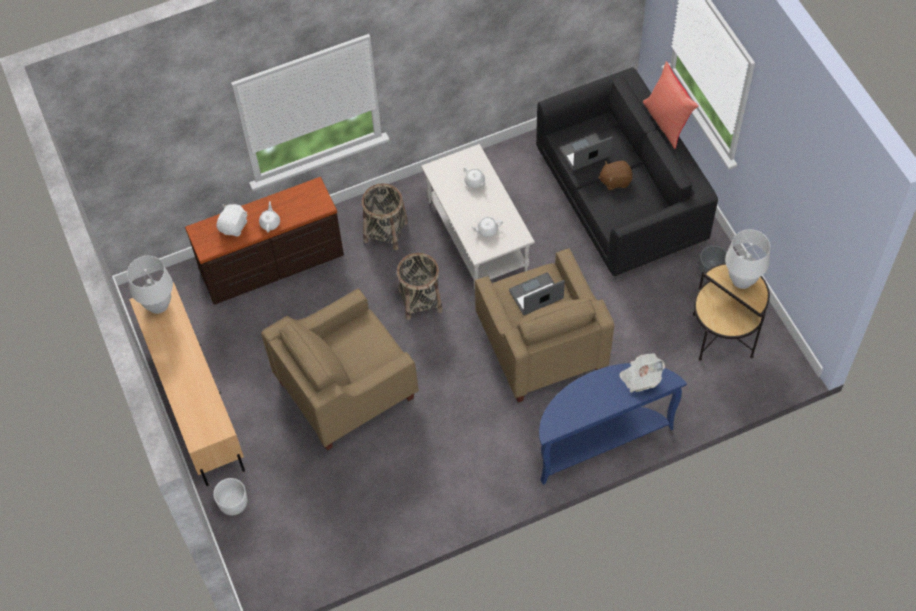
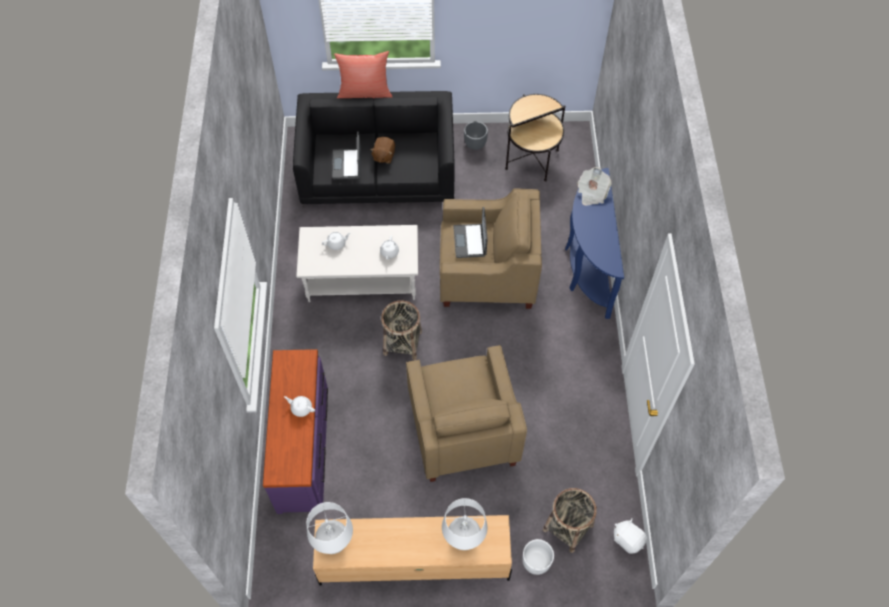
camera: 70 degrees left, 0 degrees up
(234, 226) = (287, 441): white plush toy -> white plush toy (628, 539)
(272, 264) = (303, 447): brown dresser -> purple dresser
(385, 232) = (319, 345): basket -> basket (567, 527)
(742, 279) = (528, 105): white table lamp -> white table lamp (463, 538)

